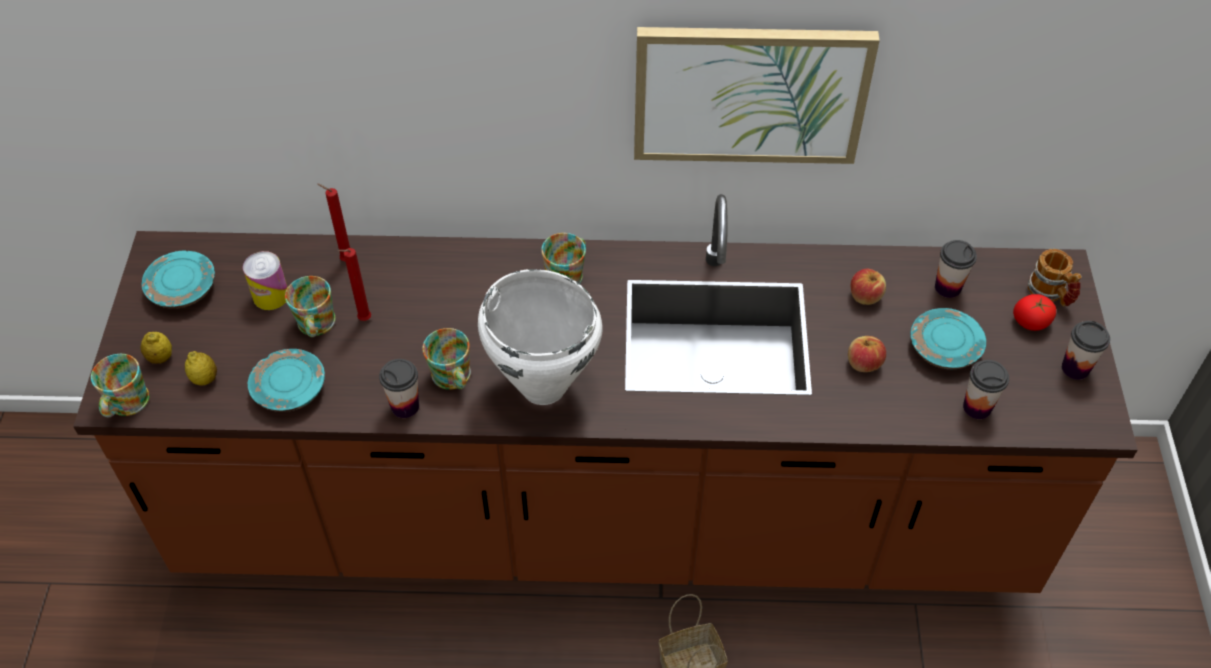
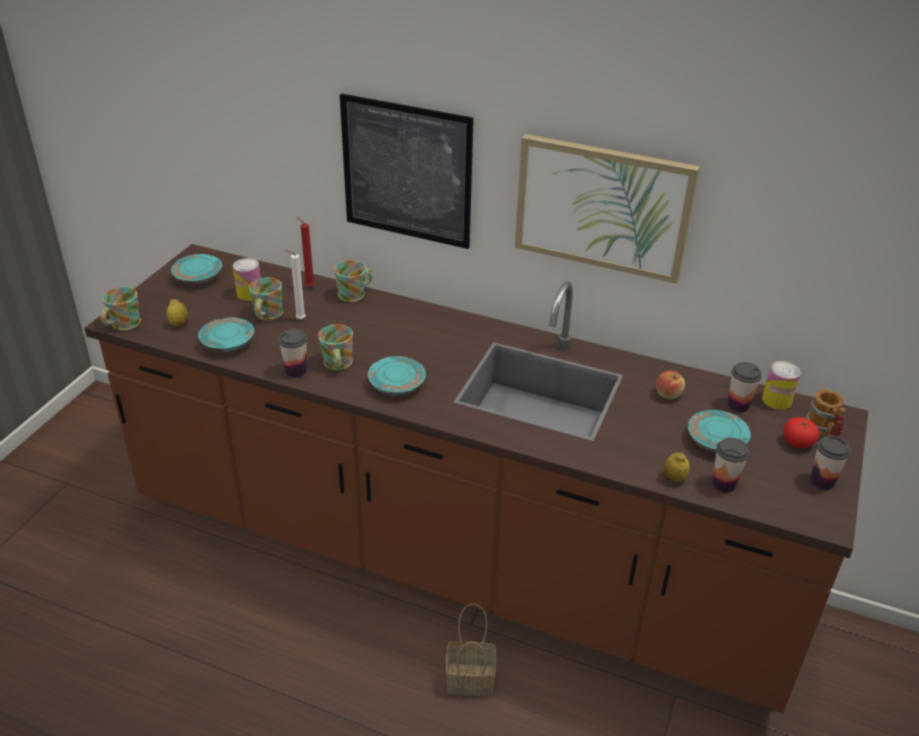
camera: 20 degrees right, 15 degrees down
(160, 357) = (160, 307): lemon -> lemon (674, 478)
(363, 320) = (299, 319): red candle -> white candle
(465, 94) = (407, 172): none -> picture
(543, 385) = (397, 384): white cooking pot -> turquoise plate
(568, 274) = (453, 329): mug -> mug (355, 294)
(863, 363) = (644, 433): apple -> none
(985, 266) = (776, 400): none -> can

